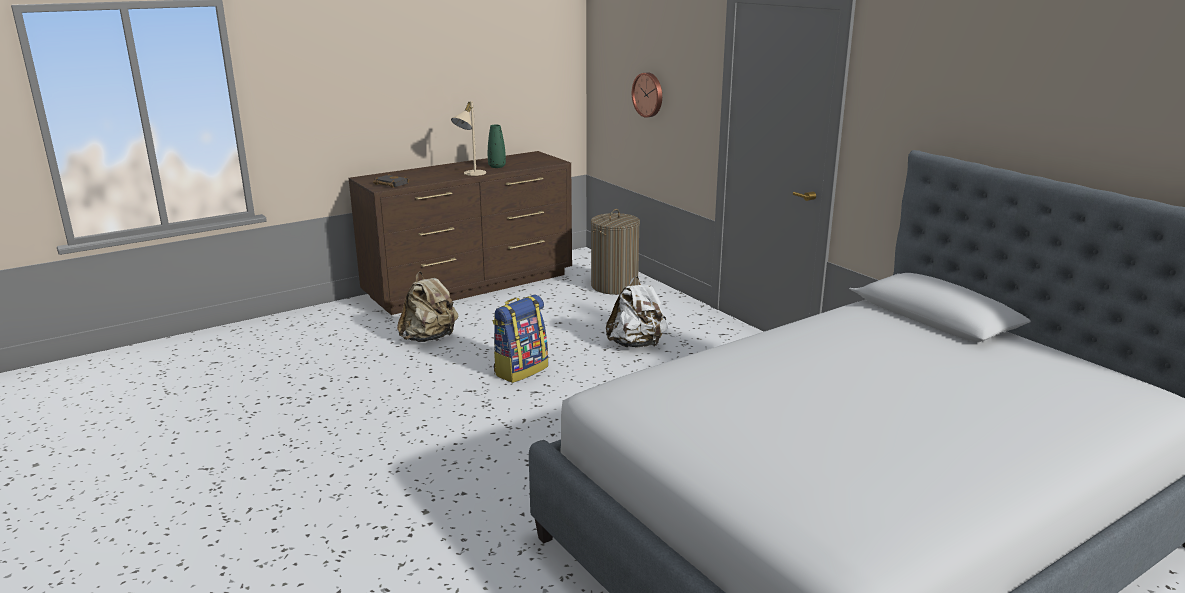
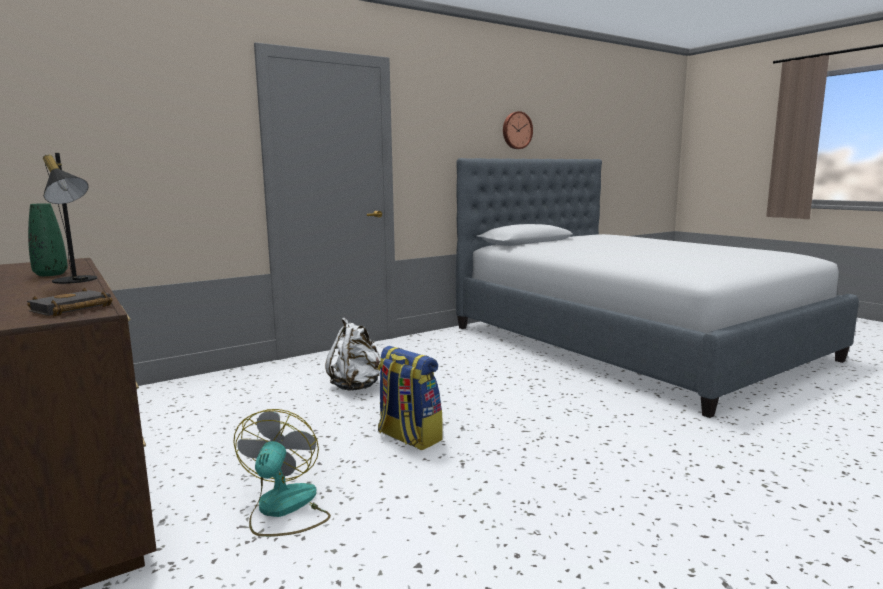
camera: 90 degrees left, 10 degrees down
(429, 338) = (283, 509): beige backpack -> fan
(471, 173) = (76, 281): beige table lamp -> black table lamp
(614, 286) = (181, 395): laundry basket -> none
(648, 94) = (133, 161): wall clock -> wall clock (516, 130)

